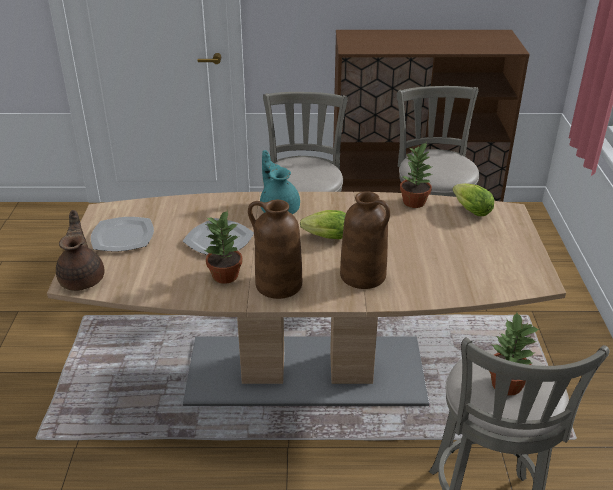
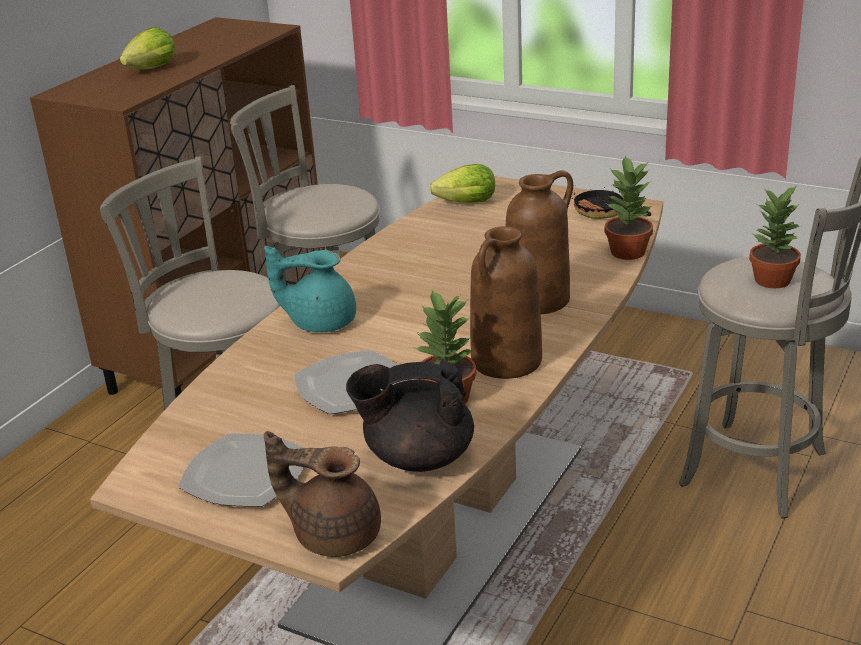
camera: 60 degrees left, 5 degrees down
(160, 283) = (417, 457): none -> black teapot
(324, 237) = (428, 305): lettuce -> lettuce (149, 70)
(414, 202) = (410, 229): potted plant -> potted plant (628, 251)
(514, 270) = (604, 213): none -> frying pan

